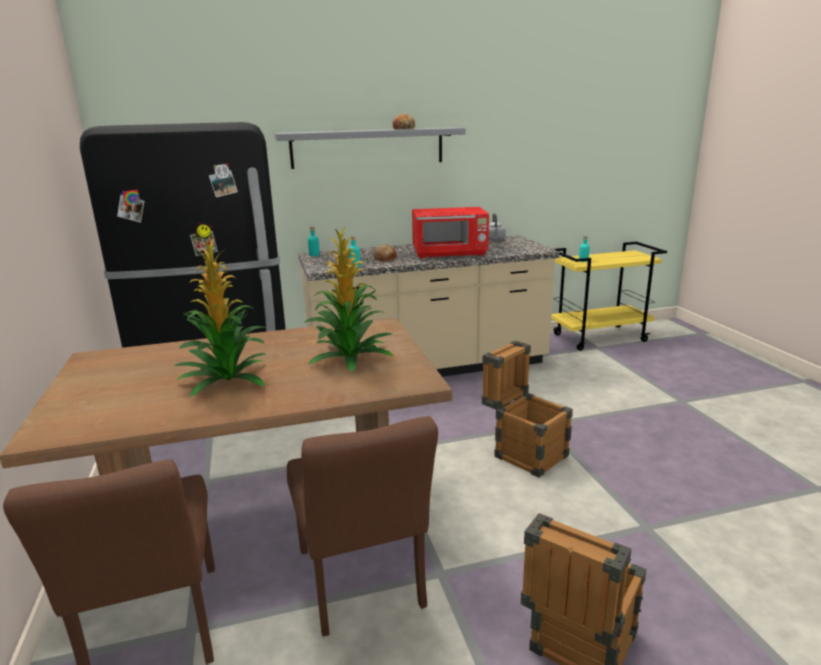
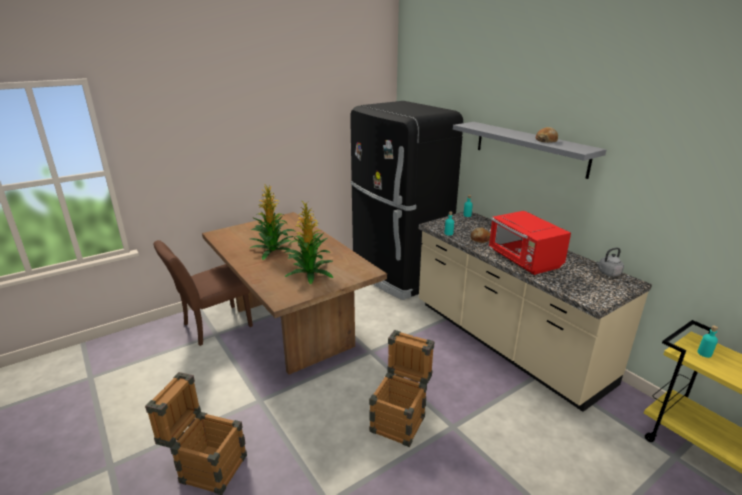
camera: 70 degrees right, 5 degrees up
(363, 586) = (246, 374): brown chair -> none

